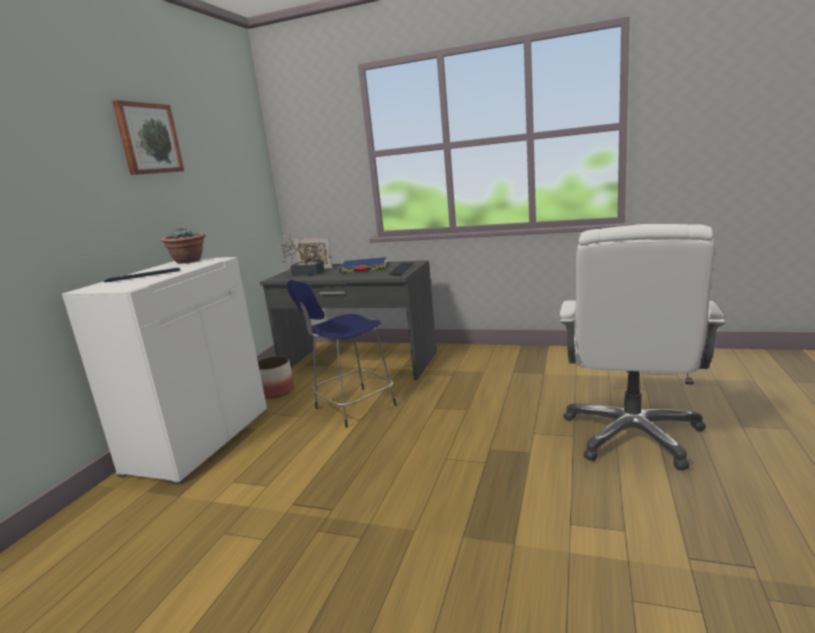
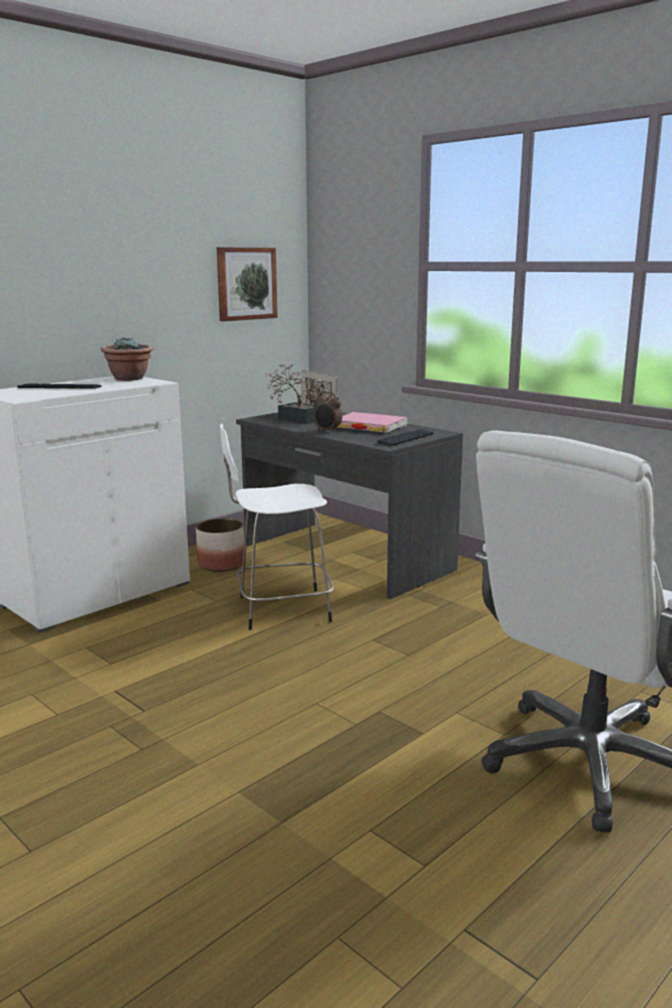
camera: 25 degrees right, 0 degrees up
(148, 139) = (118, 225): picture -> picture (246, 283)
(341, 275) = (327, 431): none -> alarm clock
(352, 408) = (280, 609): blue stool -> white stool
(363, 268) = (369, 426): blue book -> pink book

